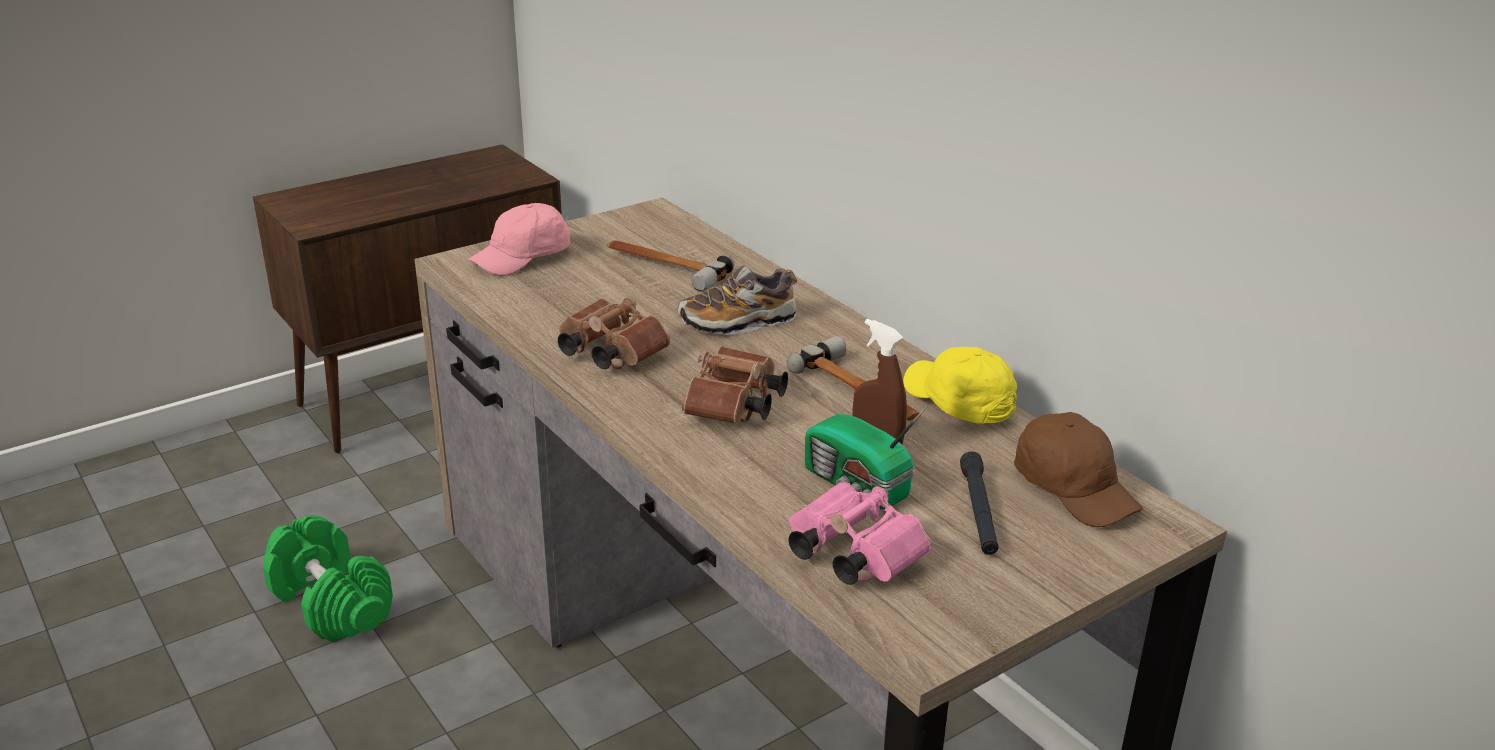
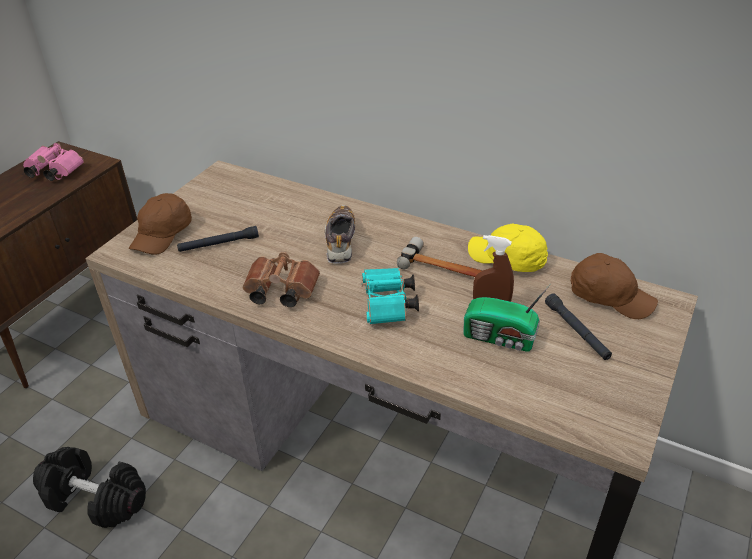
camera: 25 degrees left, 10 degrees up
(330, 603) = (94, 499): green dumbbell -> black dumbbell
(523, 257) = (163, 234): pink cap -> brown cap
(580, 285) = (219, 244): none -> black flashlight
(664, 267) = (262, 214): hammer -> none
(734, 407) = (388, 306): brown binoculars -> turquoise binoculars
(738, 322) = (340, 242): shoe -> shoe turned 135 degrees clockwise
(850, 554) = (535, 389): pink binoculars -> pink binoculars (53, 172)

